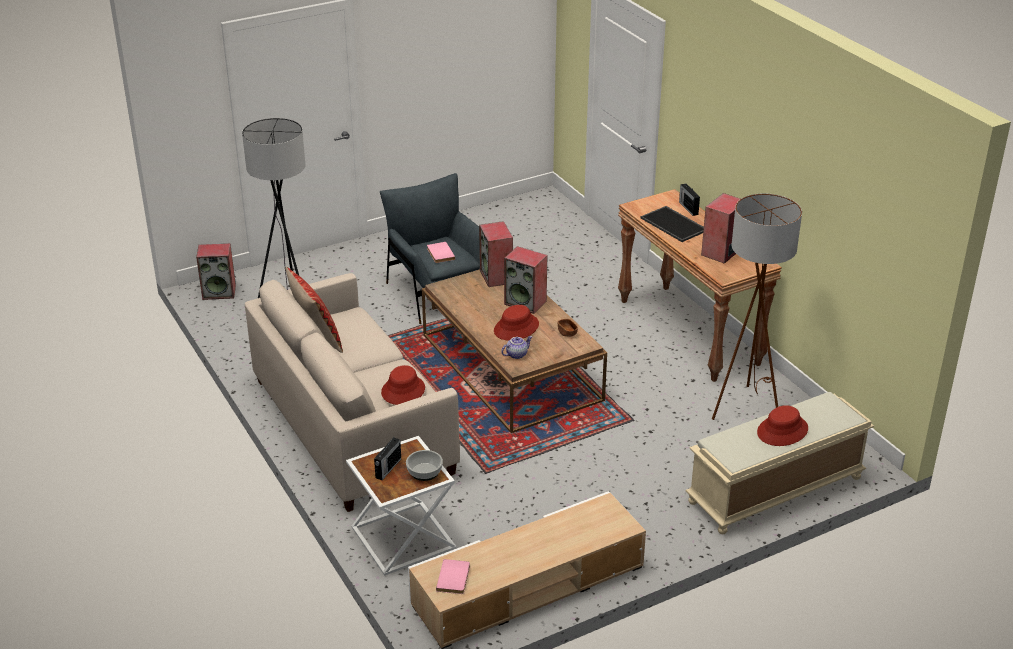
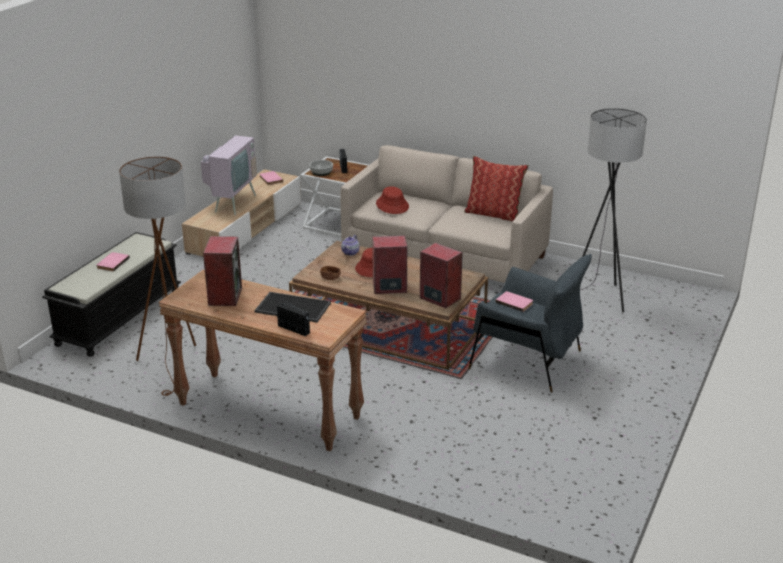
camera: 145 degrees right, 5 degrees down
(219, 292) = (683, 295): speaker -> none
(551, 545) = (231, 203): none -> television
(775, 491) = (119, 317): beige bench -> black bench
(782, 431) = (112, 263): red hat -> pink book

